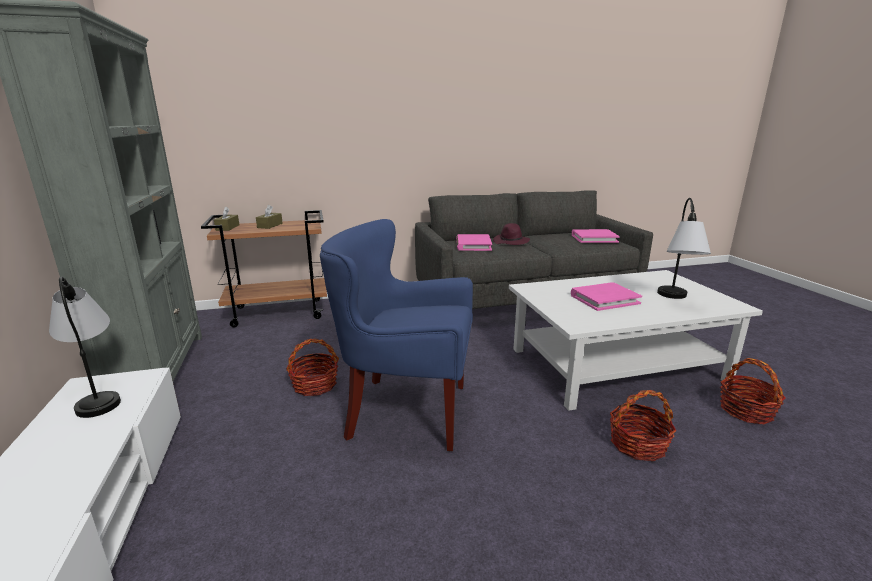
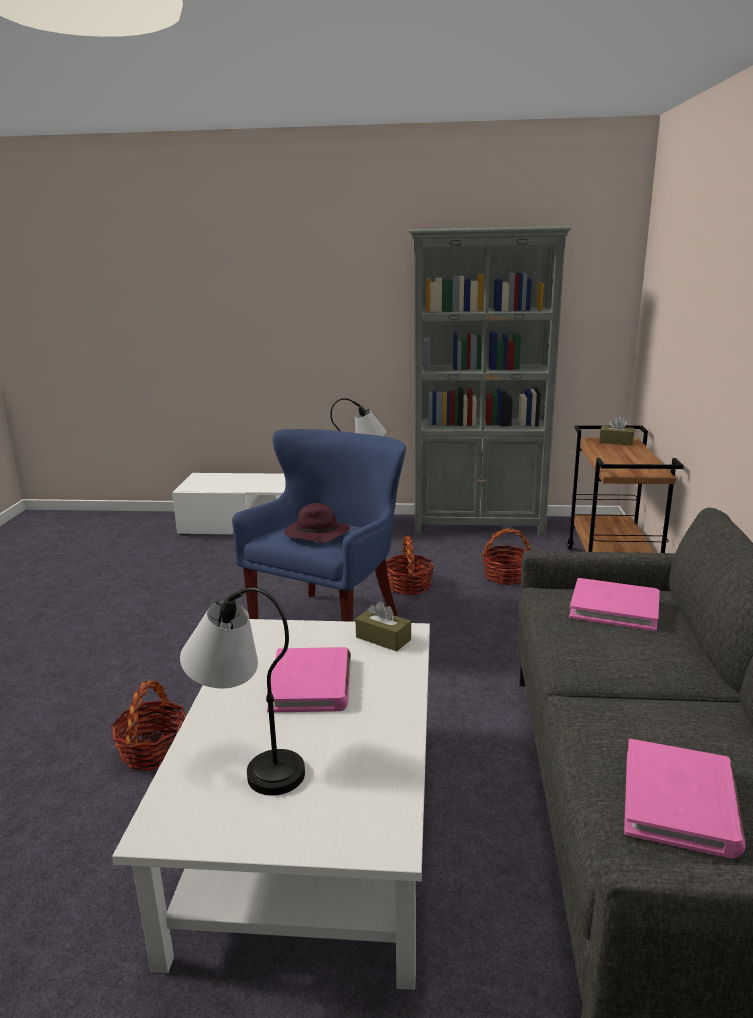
camera: 110 degrees right, 0 degrees up
(270, 225) = (627, 456): brown tissue box -> brown tissue box (383, 638)
(511, 242) = (635, 653): purple hat -> purple hat (316, 535)
(746, 411) = (91, 914): basket -> basket (505, 576)

